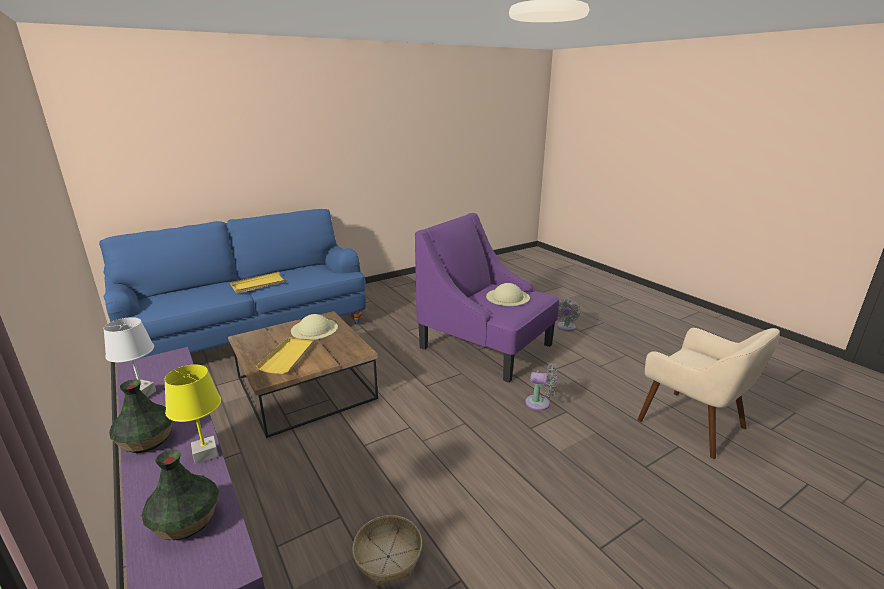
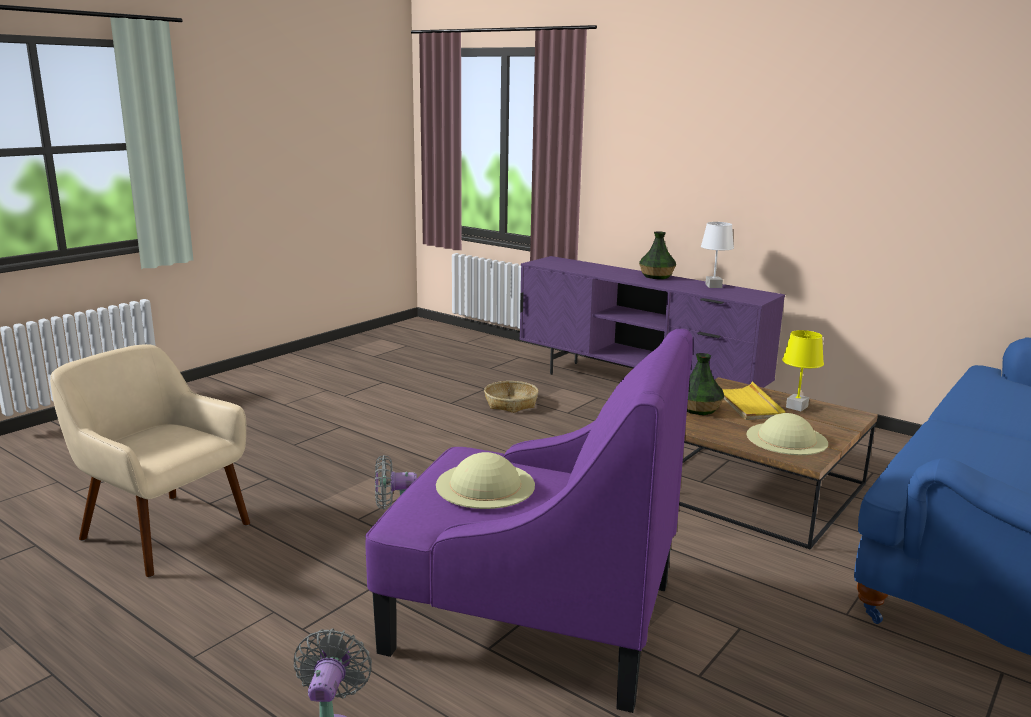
camera: 160 degrees right, 5 degrees down
(186, 520) = (577, 266): vase -> vase (698, 409)
(206, 454) = (610, 276): yellow table lamp -> yellow table lamp (797, 407)
(258, 284) = (982, 430): yellow tray -> none

